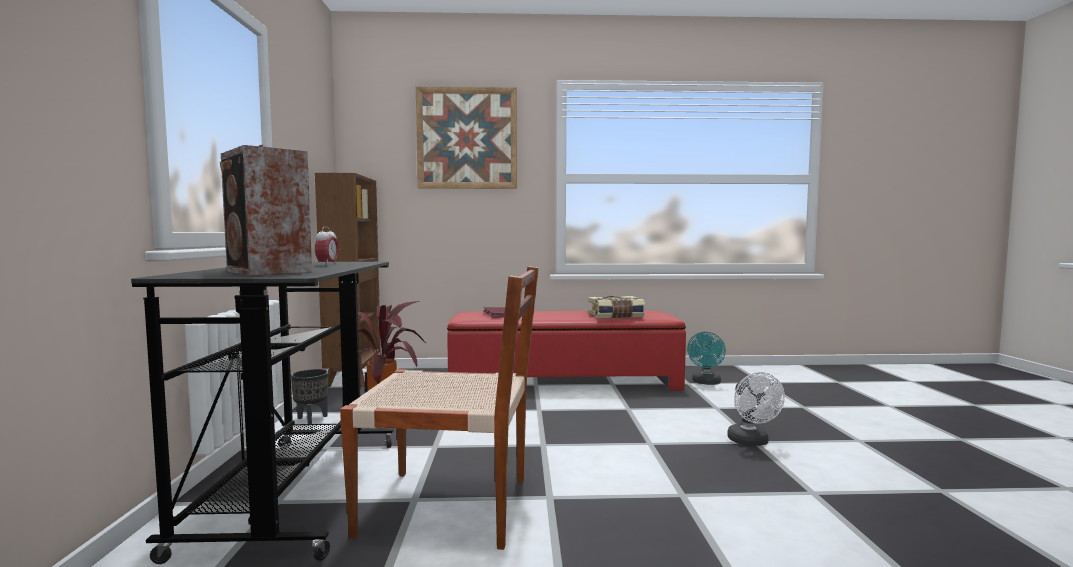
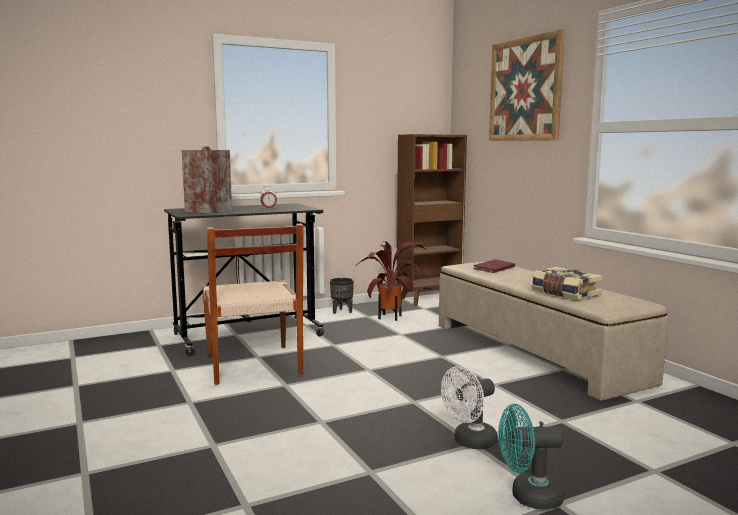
camera: 65 degrees right, 5 degrees up
(565, 381) = (536, 351): red bench -> beige bench
(706, 383) = (657, 409): turquoise fan -> turquoise fan (528, 497)

